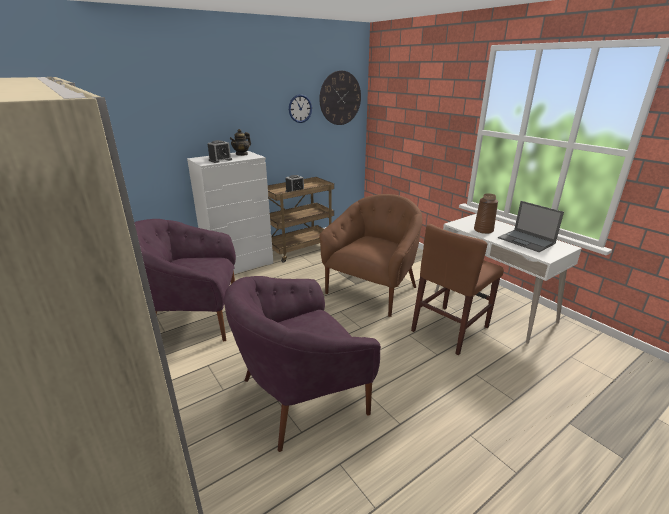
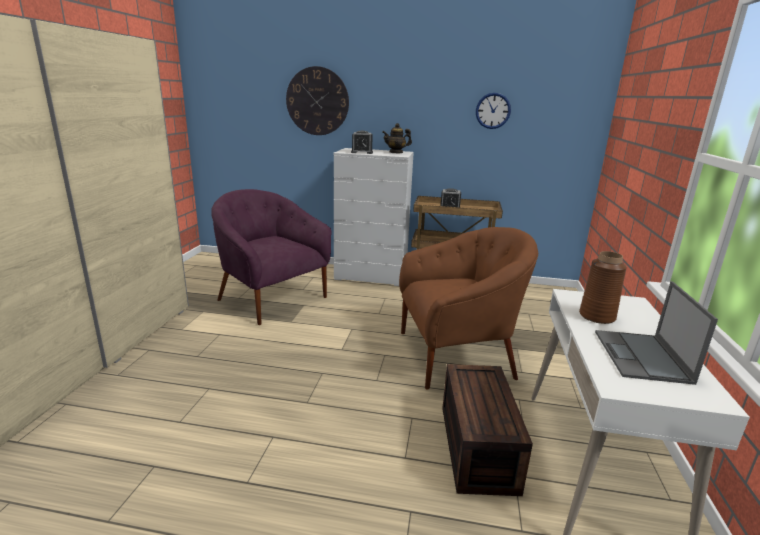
camera: 45 degrees right, 5 degrees down
(302, 395) = (229, 397): purple armchair -> none
(340, 98) = (561, 103): wall clock -> wall clock (317, 101)
(450, 329) = (475, 445): brown chair -> brown storage box

